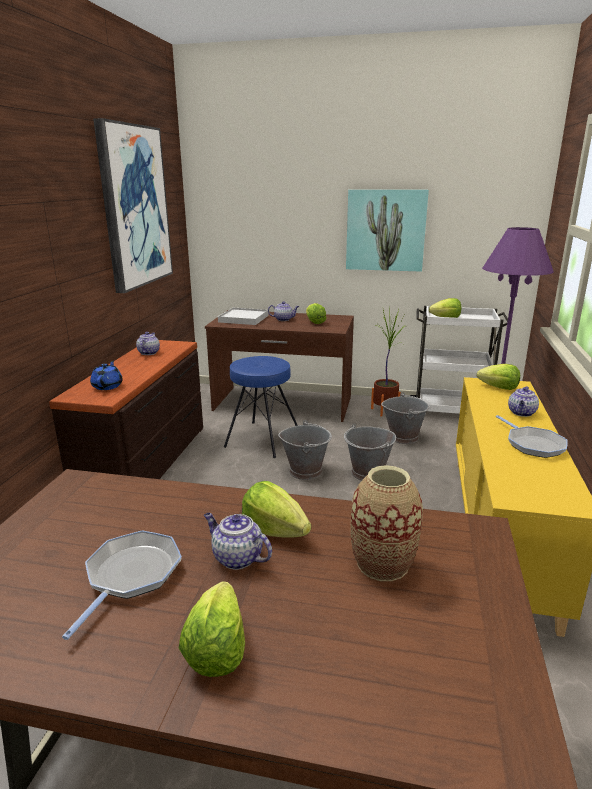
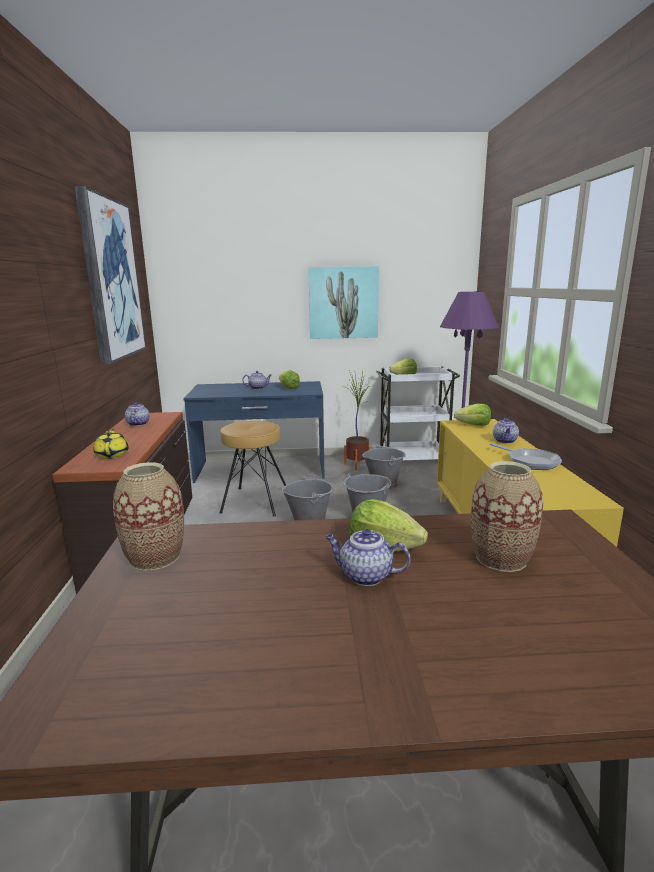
camera: 15 degrees left, 5 degrees down
(72, 505) = (155, 557): none -> vase
(108, 386) = (112, 455): blue teapot -> yellow teapot
(131, 575) = (268, 609): frying pan -> none
(216, 649) = (408, 656): lettuce -> none
(243, 319) = (218, 390): white tray -> none
(262, 439) = (255, 501): blue stool -> brown stool
(282, 404) = (261, 469): brown desk -> blue desk

